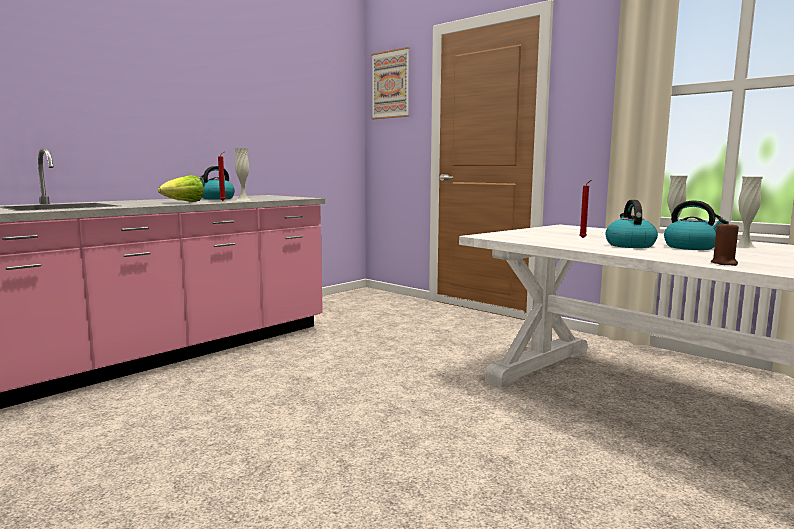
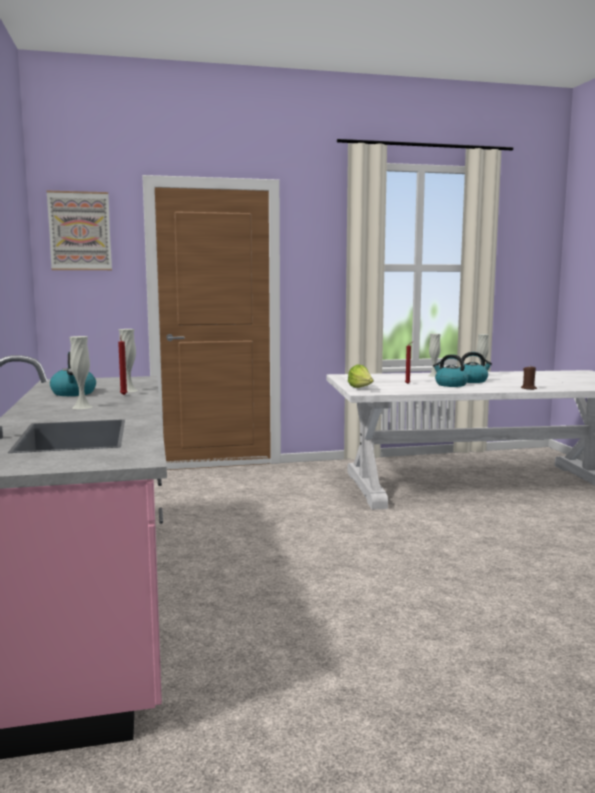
camera: 55 degrees left, 0 degrees up
(163, 201) = (82, 407): none -> white vase
(184, 202) = (122, 404): lettuce -> lettuce (361, 389)

